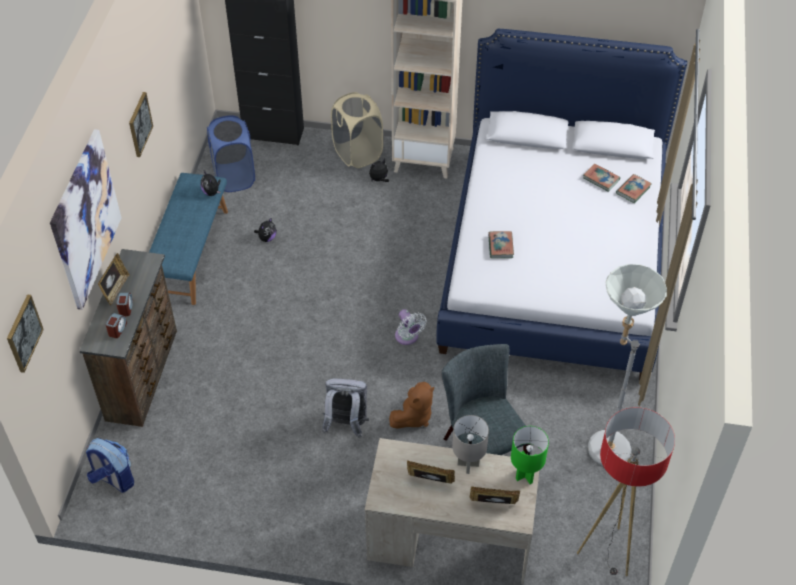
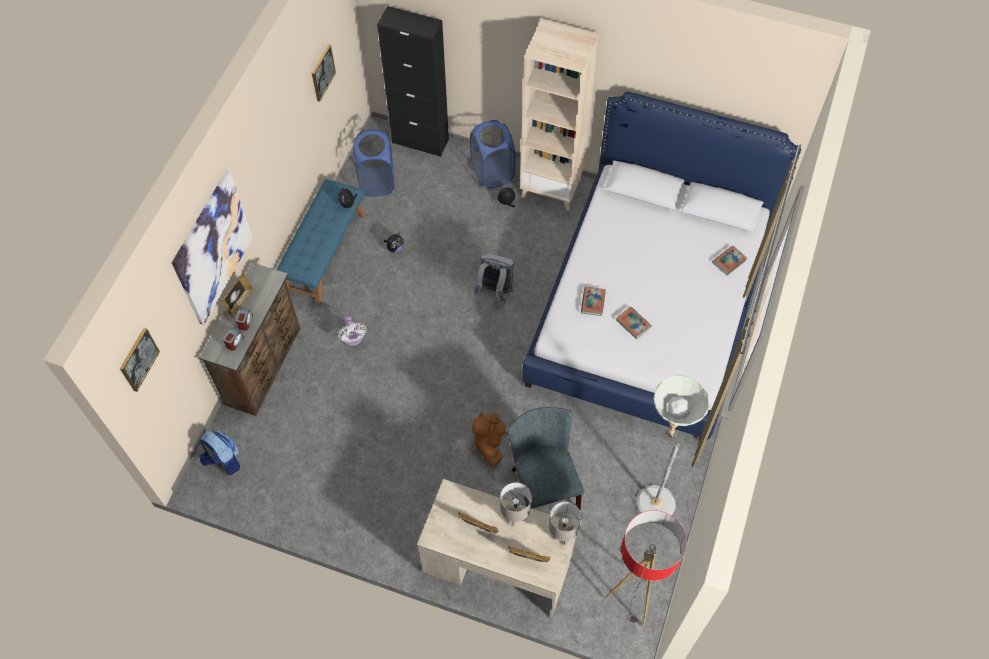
camera: 10 degrees right, 10 degrees up
(139, 124) = (280, 150): picture -> picture (322, 72)
(346, 424) = (430, 442): grey backpack -> grey backpack (495, 291)
(357, 153) = (492, 173): beige laundry basket -> blue laundry basket
(408, 337) = (500, 366): white fan -> white fan (353, 339)
(413, 416) = (490, 444): brown plush toy -> brown plush toy turned 135 degrees clockwise
(525, 475) = (562, 536): green table lamp -> grey table lamp
(601, 179) = (701, 245): book -> book (633, 323)

